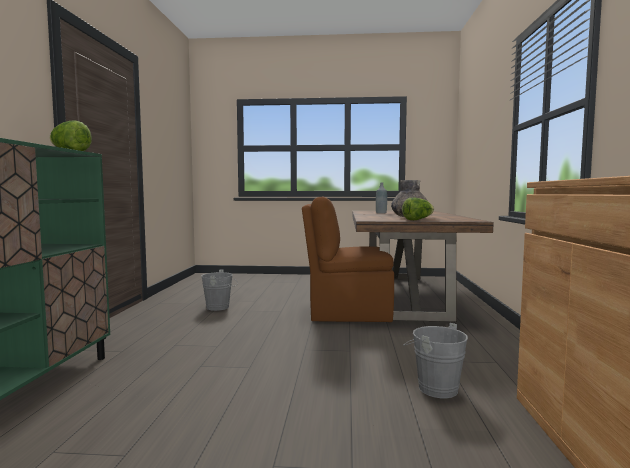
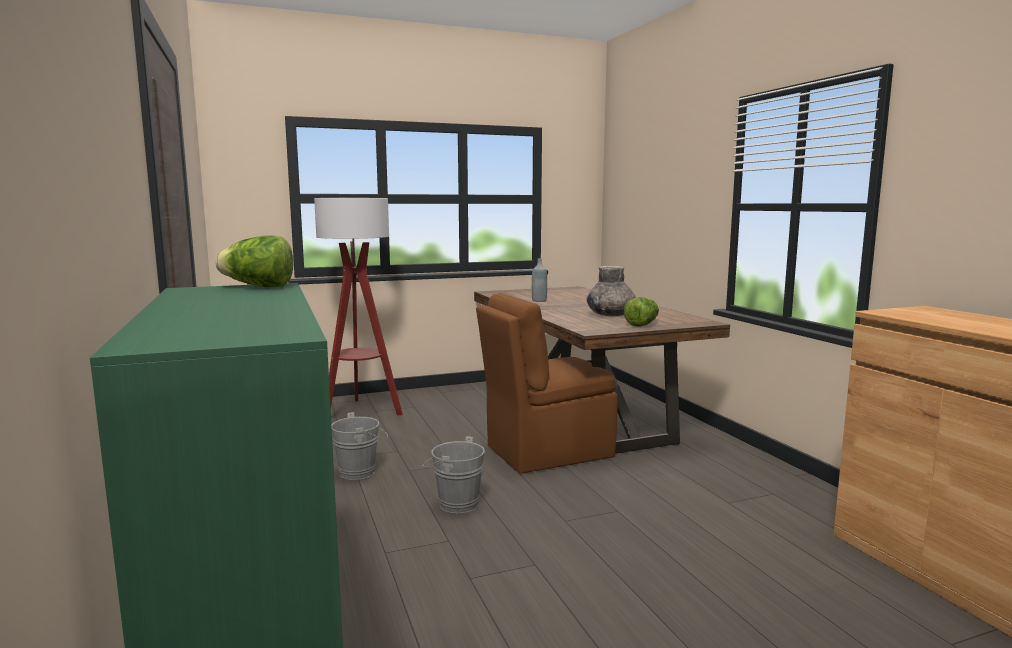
camera: 25 degrees left, 5 degrees up
(262, 281) = (360, 412): none -> floor lamp
(434, 387) = (754, 541): grey bucket -> grey bucket (454, 503)

